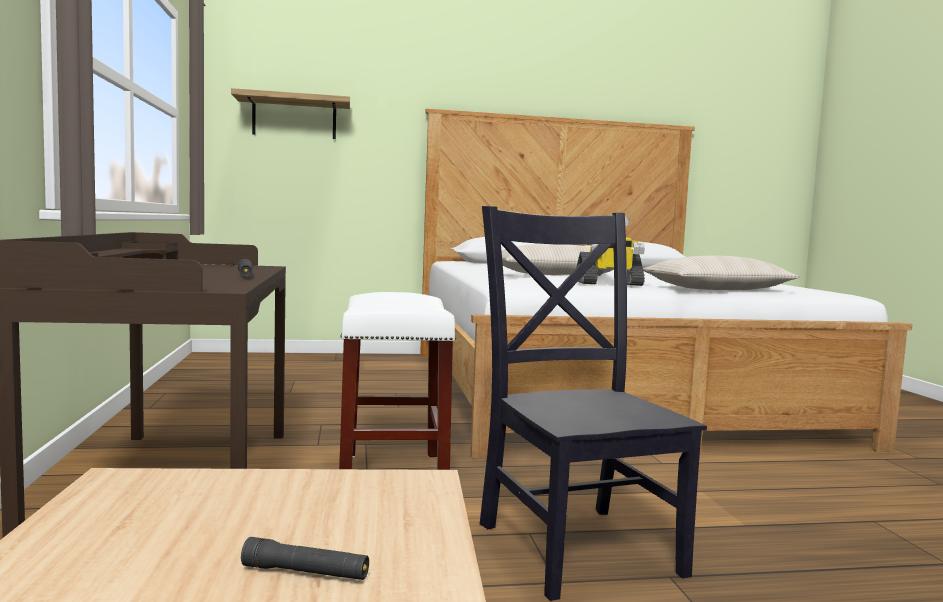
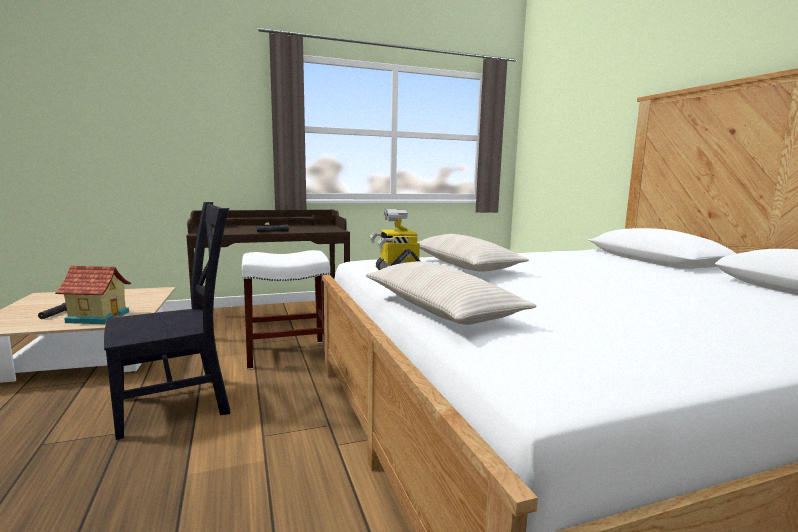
camera: 80 degrees right, 5 degrees up
(294, 118) = (560, 126): shelf -> none
(373, 514) = (99, 317): none -> toy house

